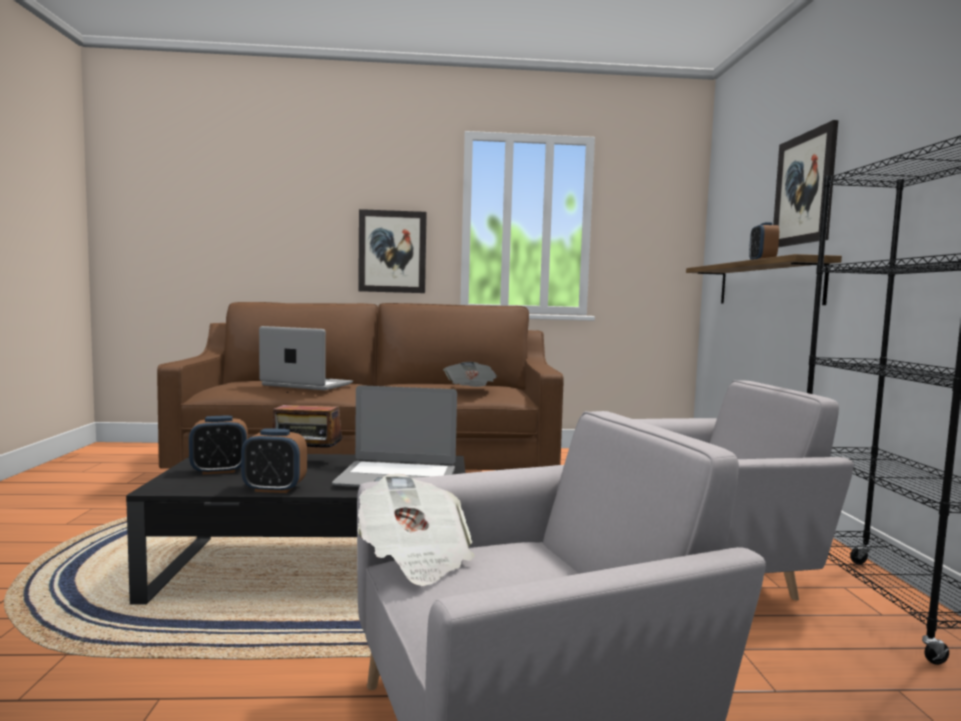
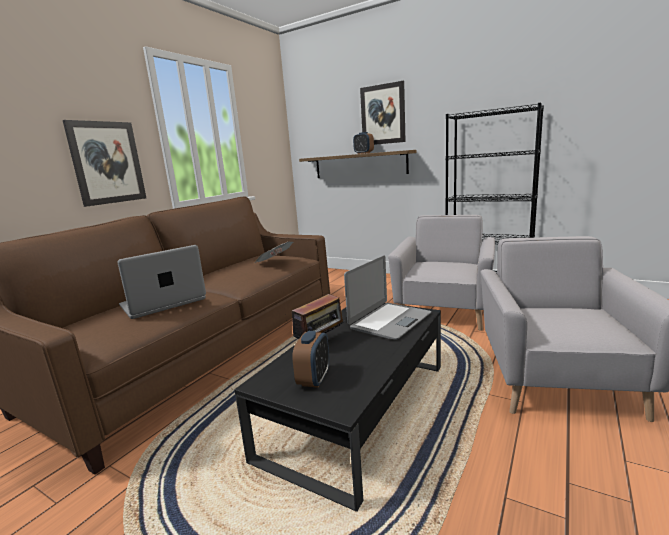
camera: 55 degrees left, 10 degrees up
(274, 489) = (384, 360): alarm clock -> none
(415, 557) = (540, 331): newspaper -> none

